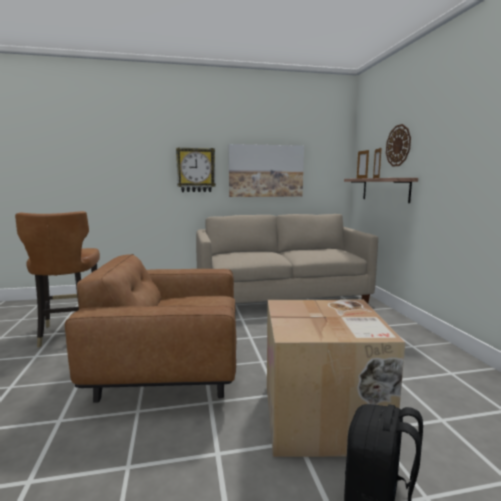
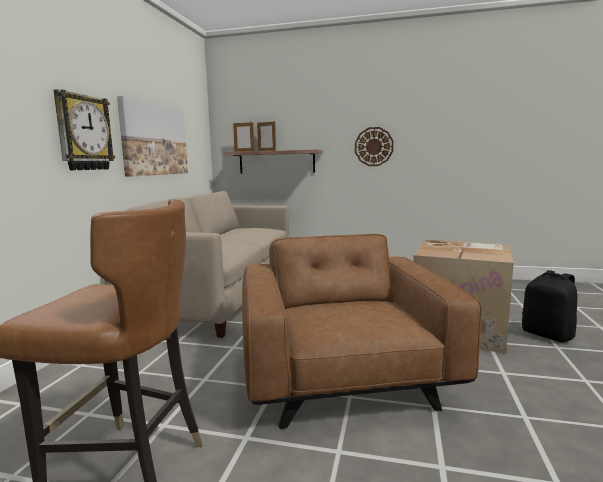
camera: 65 degrees left, 0 degrees up
(170, 366) = (343, 378): brown armchair -> brown armchair turned 150 degrees clockwise
(398, 145) = (291, 121): wall clock -> wall clock (373, 146)

